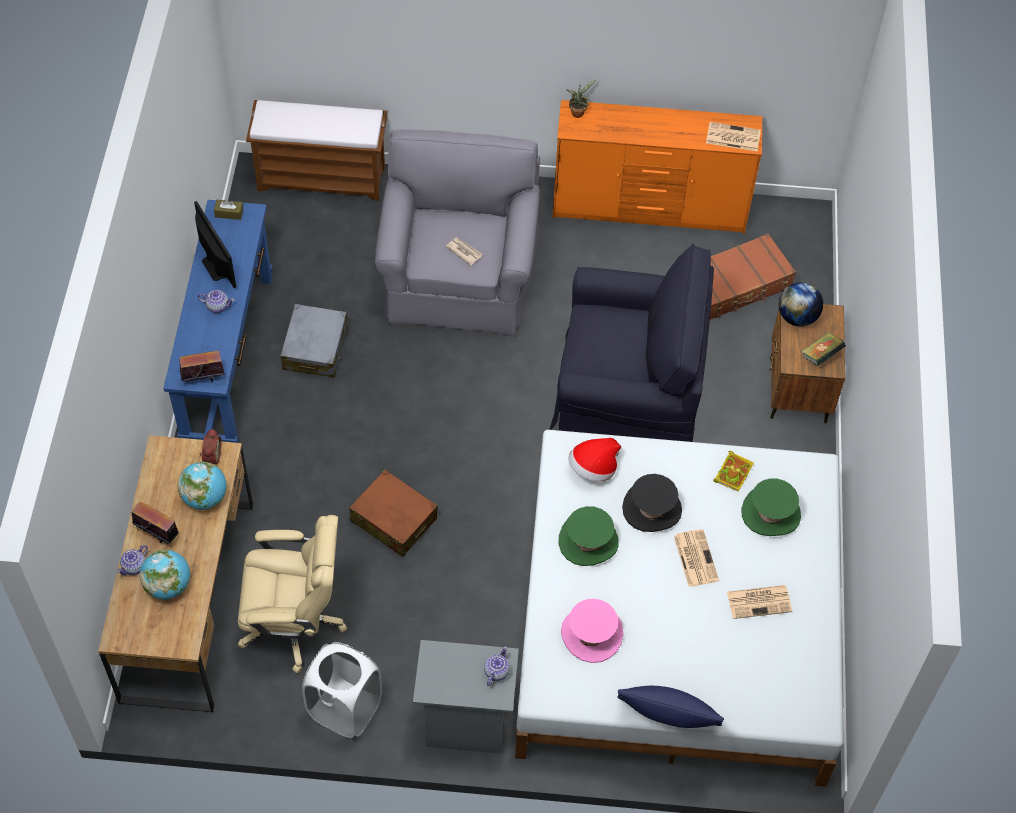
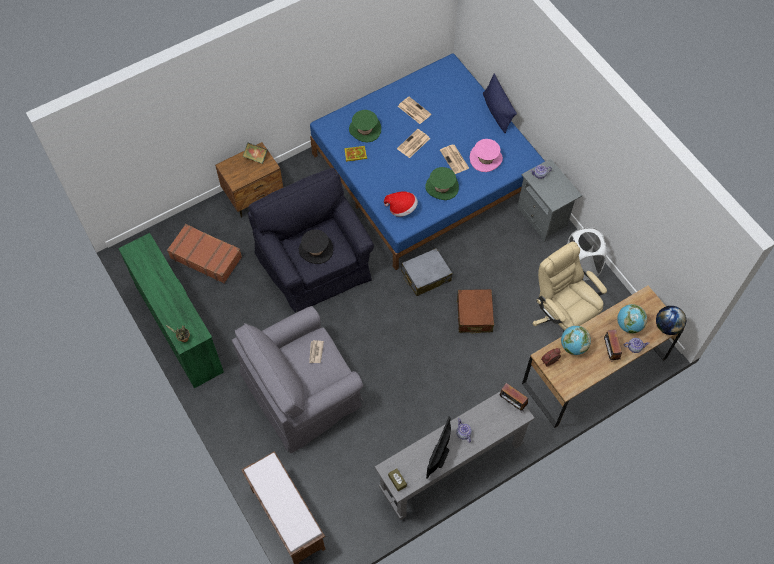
camera: 125 degrees left, 5 degrees up
(228, 357) = (451, 466): blue console table -> grey console table
(315, 348) = (408, 427): grey suitcase -> grey suitcase (425, 276)
(650, 208) = (180, 328): orange dresser -> green dresser
(652, 508) = (402, 173): black hat -> black hat (316, 249)
(675, 622) = (425, 172): white bed -> blue bed
(732, 137) = (146, 252): newspaper -> newspaper (454, 159)
(797, 317) = (238, 179): globe -> globe (667, 326)

